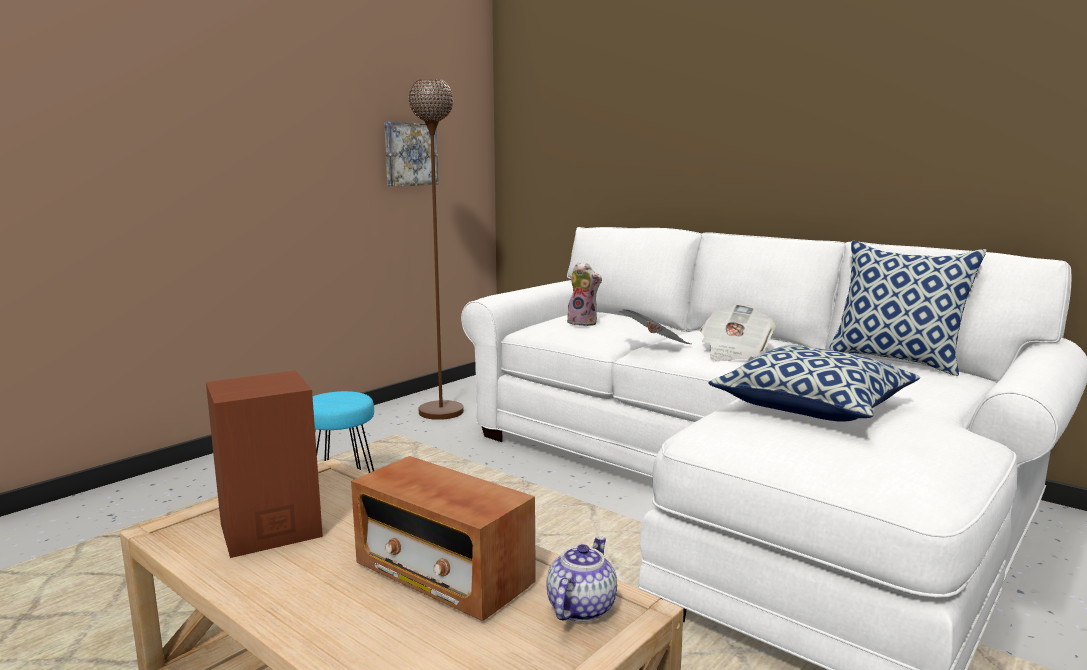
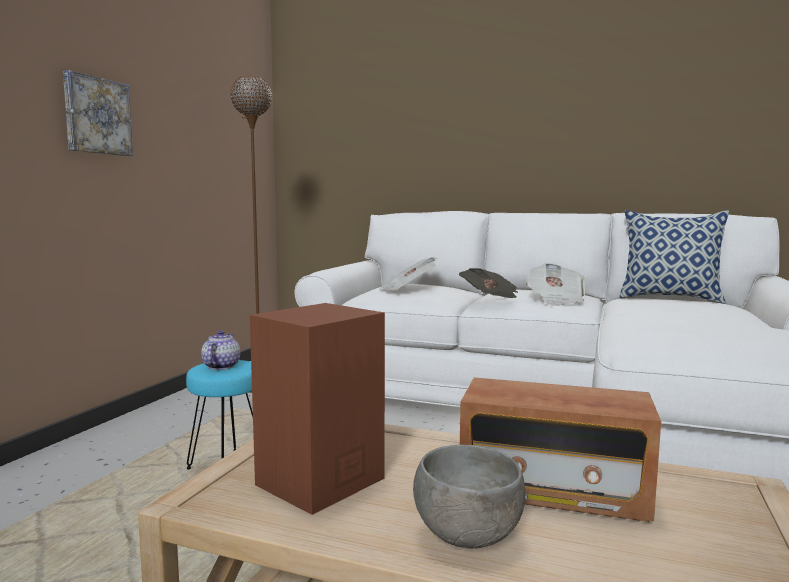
camera: 20 degrees left, 5 degrees down
(316, 600) = (466, 537): none -> grey bowl
(409, 154) = (214, 150): picture -> picture (96, 116)
(580, 607) = (710, 494): teapot -> teapot (221, 366)
(584, 323) = (408, 290): plush toy -> newspaper
(813, 408) = (684, 325): pillow -> none

